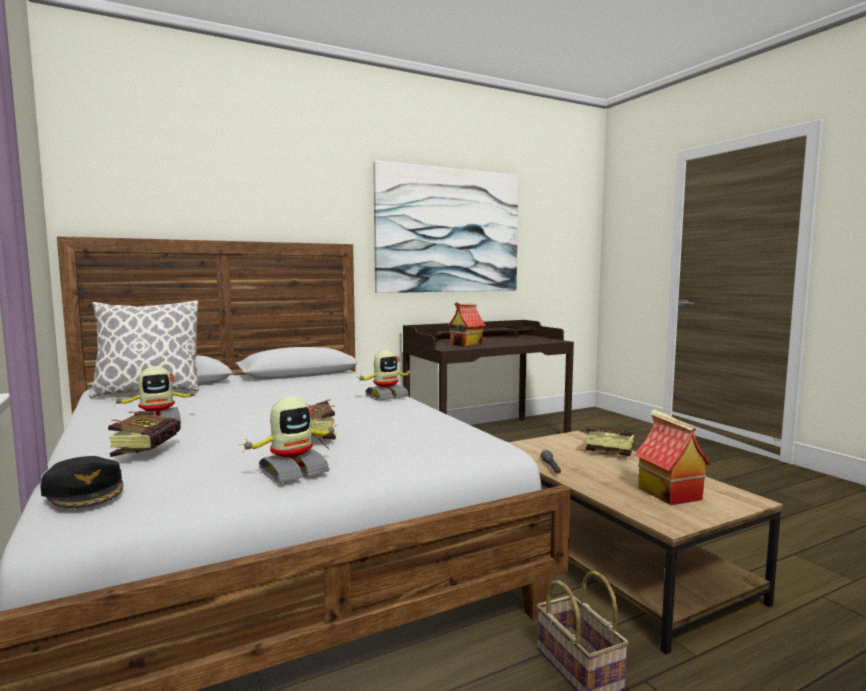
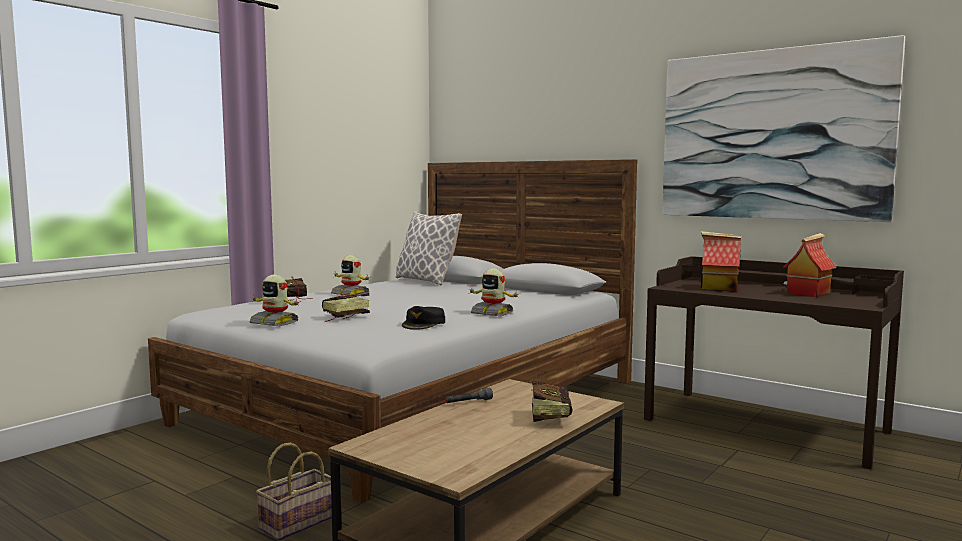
camera: 65 degrees right, 0 degrees up
(85, 490) = (225, 306): black cap -> black cap (424, 324)
(668, 493) = (441, 444): toy house -> toy house (807, 293)

